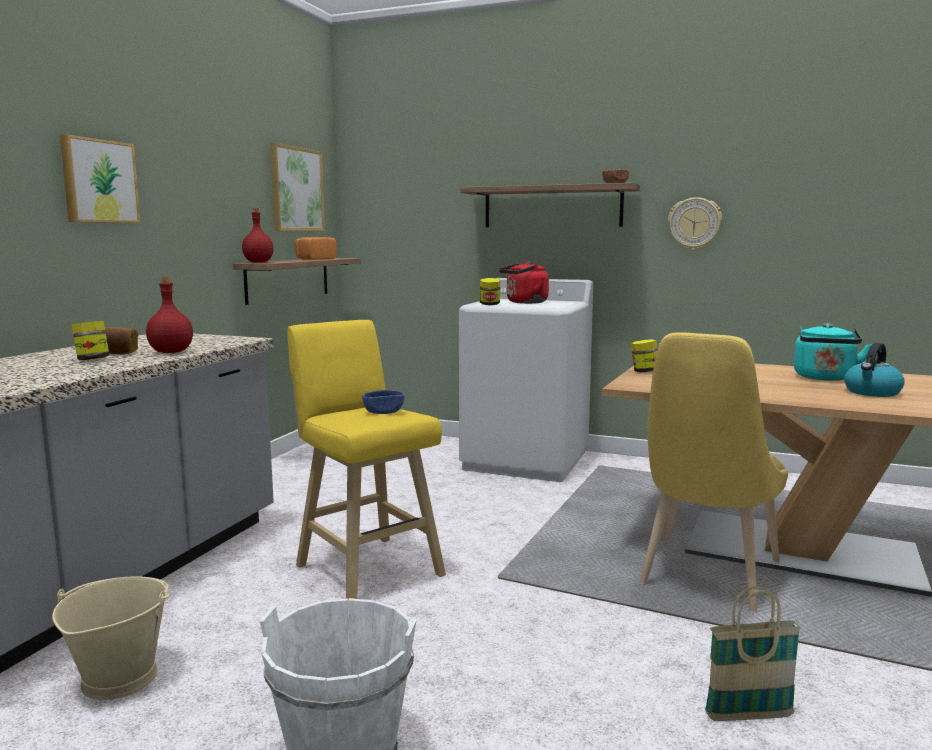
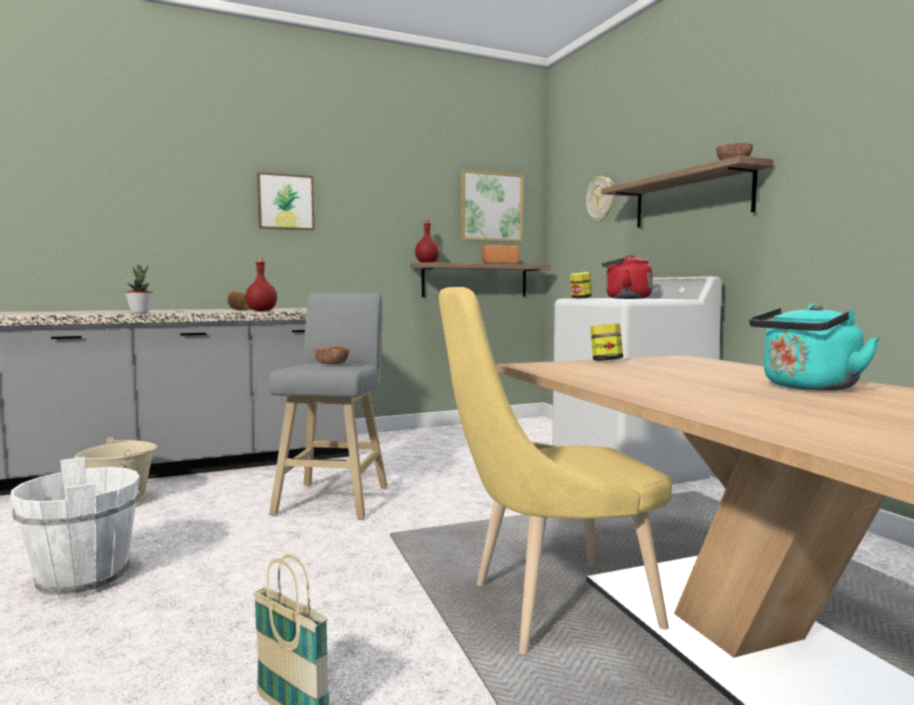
camera: 45 degrees right, 5 degrees down
(41, 382) = (139, 313): none -> potted plant
(92, 360) = (213, 310): jar -> none
(366, 568) = (334, 498): yellow stool -> grey stool
(384, 412) = (332, 364): blue bowl -> brown bowl
(694, 224) = (835, 198): wall clock -> wall clock (601, 199)
(872, 392) = (792, 403): kettle -> none

